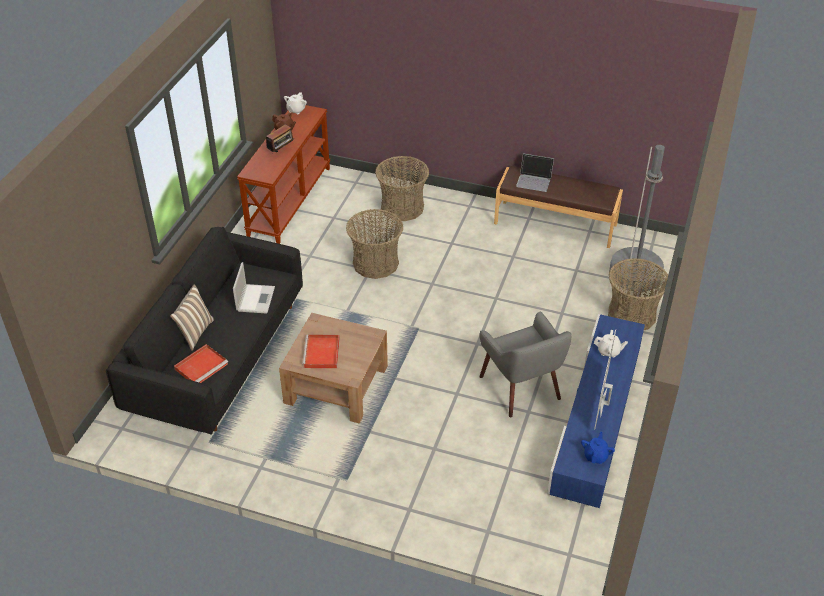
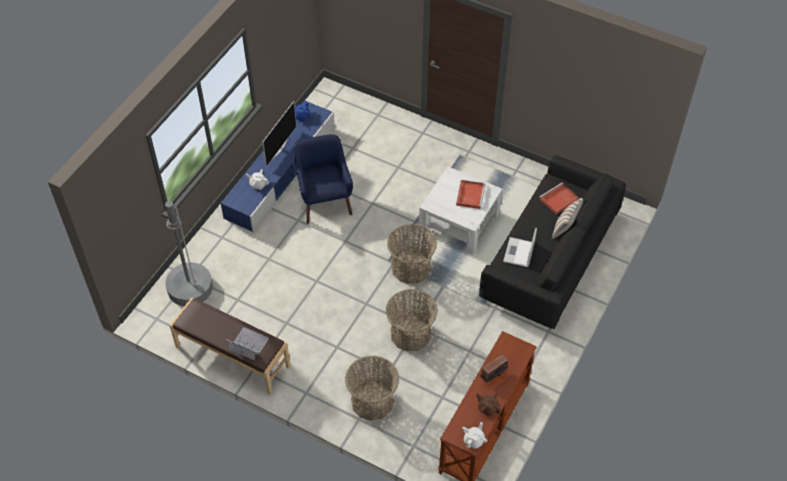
camera: 170 degrees left, 10 degrees up
(336, 384) = (459, 222): brown coffee table -> white coffee table
(521, 388) = (324, 201): grey armchair -> blue armchair
(632, 315) = (213, 249): basket -> basket (411, 267)

